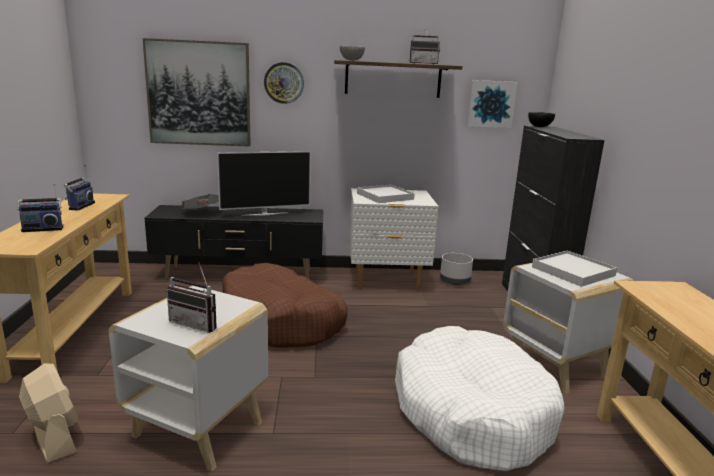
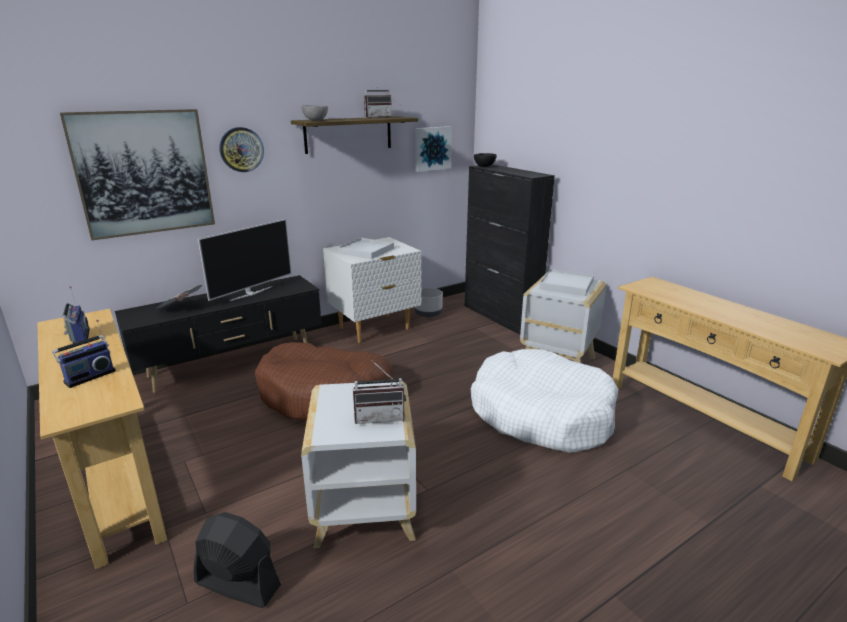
camera: 30 degrees left, 5 degrees up
(54, 436) = (237, 584): beige fan -> black fan

